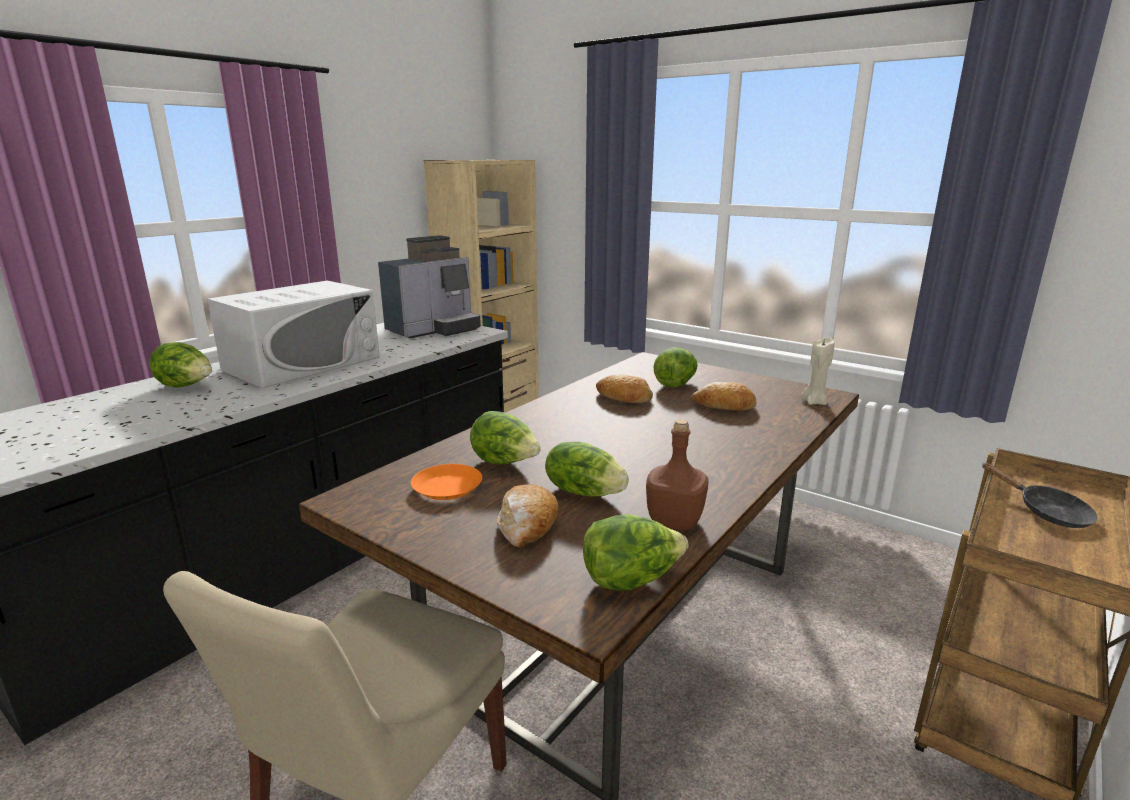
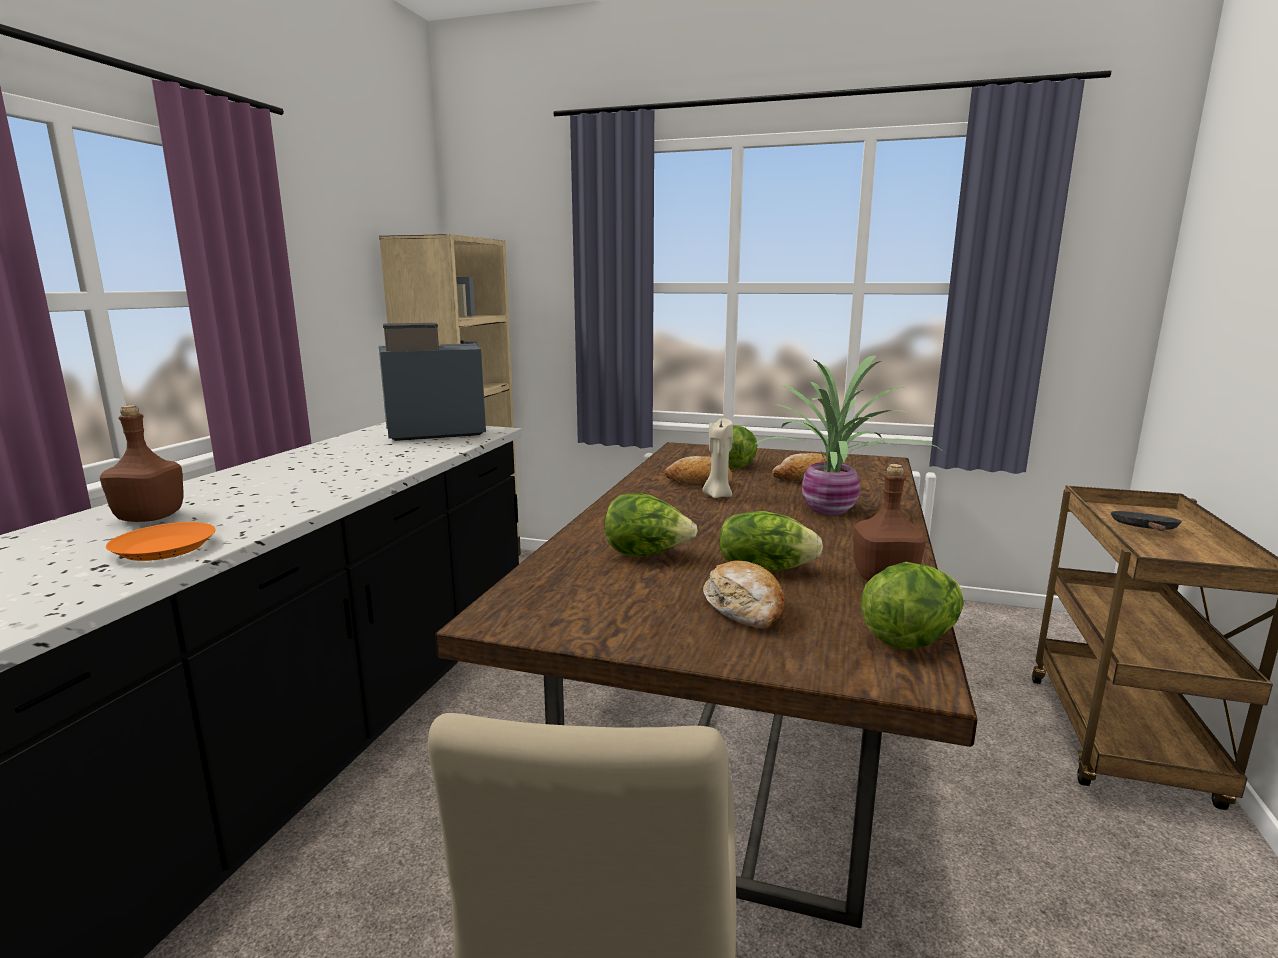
camera: 20 degrees left, 5 degrees down
(187, 387) = (151, 517): lettuce -> brown bottle
(303, 363) = (299, 477): white microwave -> none
(434, 329) = (431, 433): coffee machine -> coffee machine turned 135 degrees counterclockwise
(448, 487) = (609, 587): orange plate -> orange plate (165, 548)
(710, 443) = (831, 510): none -> potted plant
(814, 402) = (880, 467): beige candle -> beige candle (717, 495)
(1046, 512) = (1145, 530): black frying pan -> black frying pan turned 105 degrees counterclockwise

